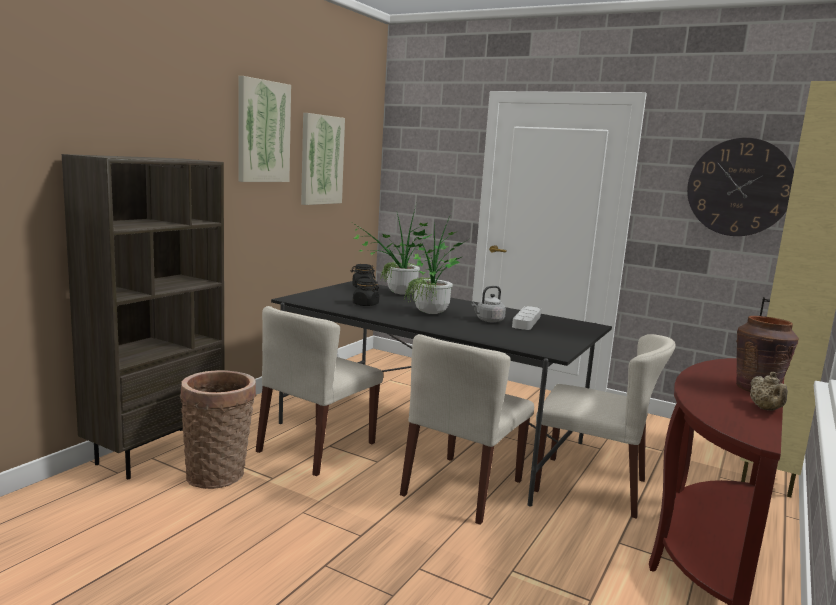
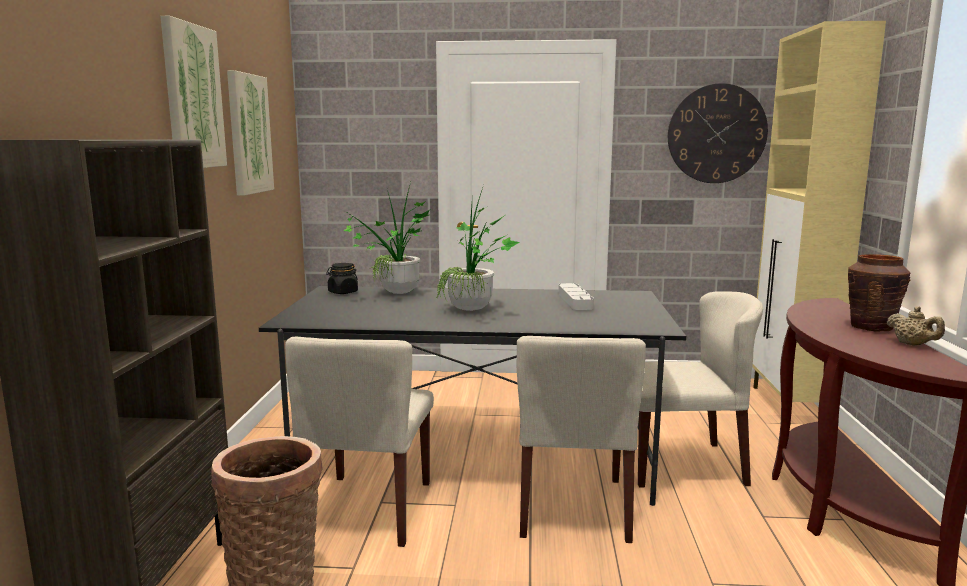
camera: 25 degrees left, 0 degrees up
(365, 304) = (383, 312): black jar -> none
(488, 320) = (540, 307): grey kettle -> none

